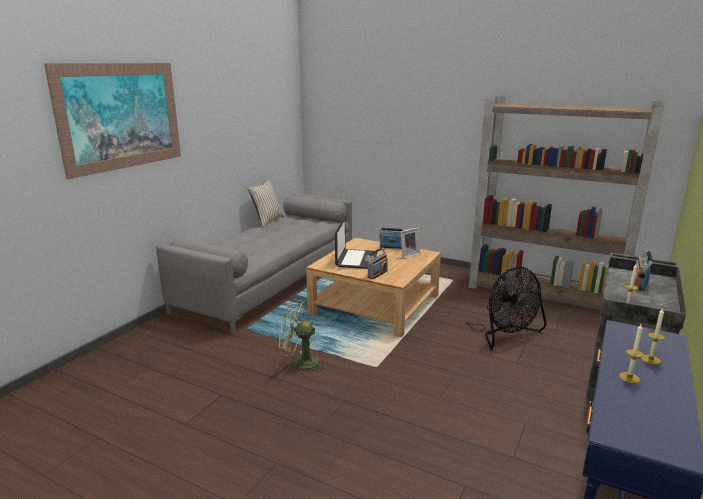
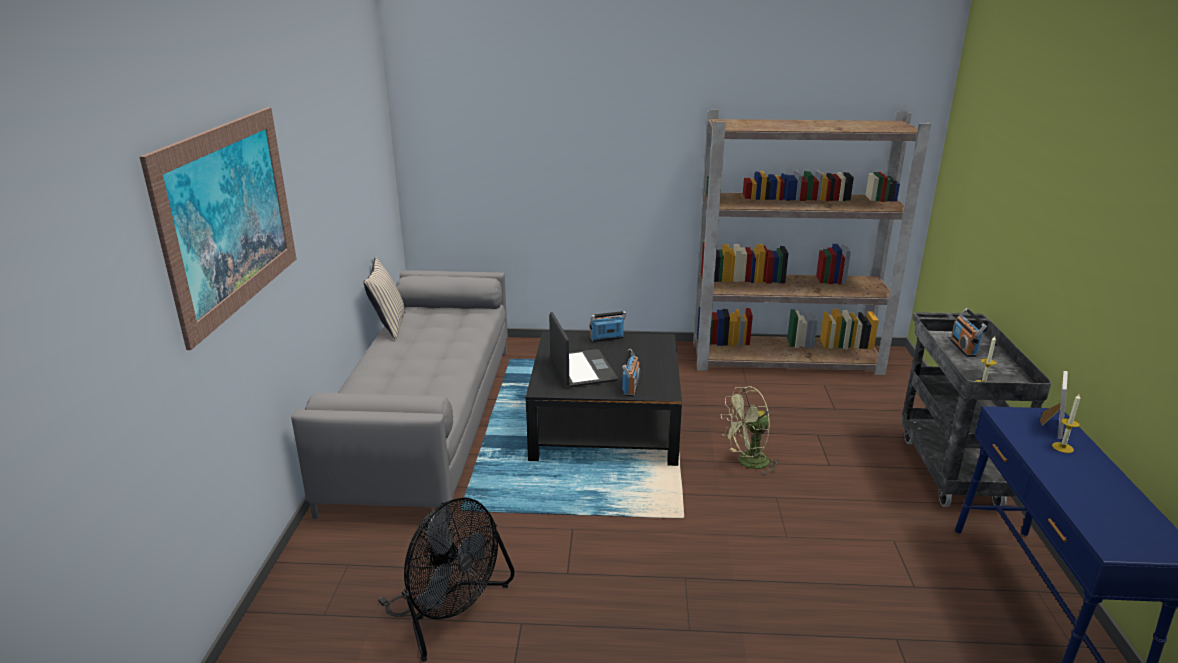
camera: 25 degrees left, 5 degrees up
(299, 363) = (584, 541): green fan -> green fan (747, 463)
(375, 305) = (605, 424): beige coffee table -> black coffee table
(408, 255) = (640, 347): picture frame -> picture frame (1050, 426)
(503, 335) = (788, 430): black fan -> black fan (446, 613)
(629, 378) = (1067, 476): candle -> none

